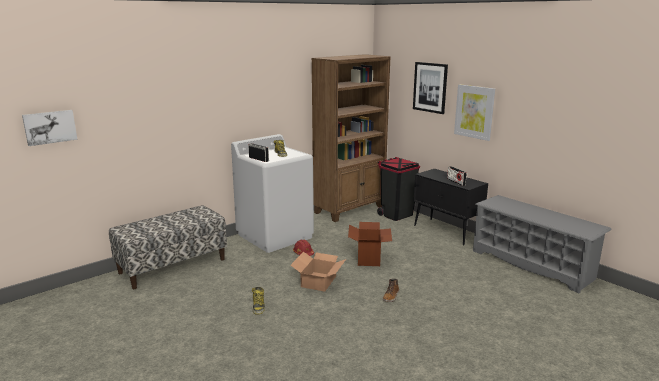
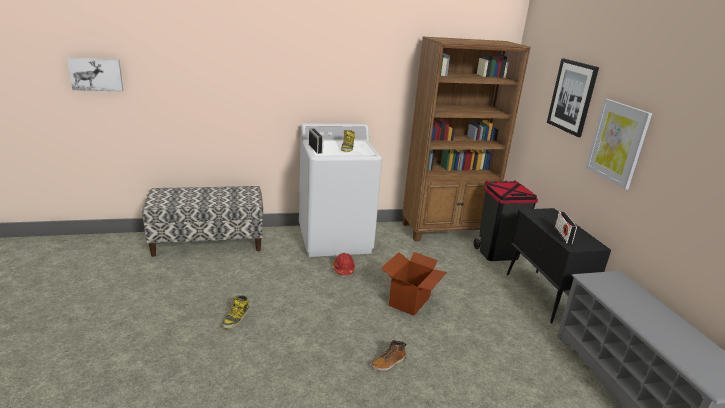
camera: 25 degrees right, 5 degrees up
(318, 281) = (325, 310): cardboard box -> none

